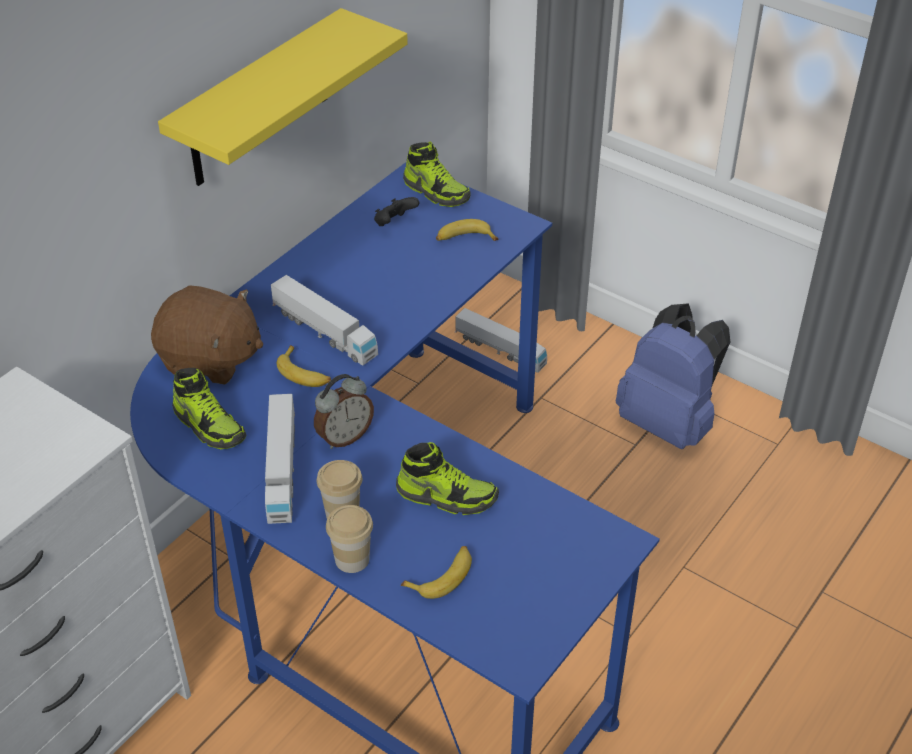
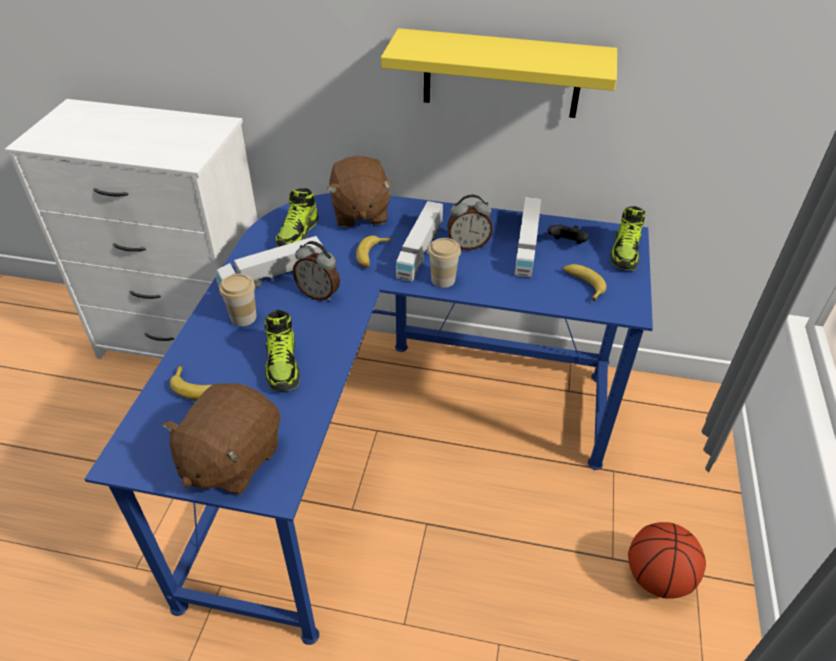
camera: 65 degrees right, 0 degrees up
(343, 292) = (468, 245): none -> alarm clock
(352, 559) = (201, 336): cup -> cup (443, 279)
(500, 349) = (643, 426): toy truck -> toy truck (526, 246)
(563, 568) = (231, 459): none -> brown plush toy
(668, 423) = (657, 577): blue backpack -> basketball

